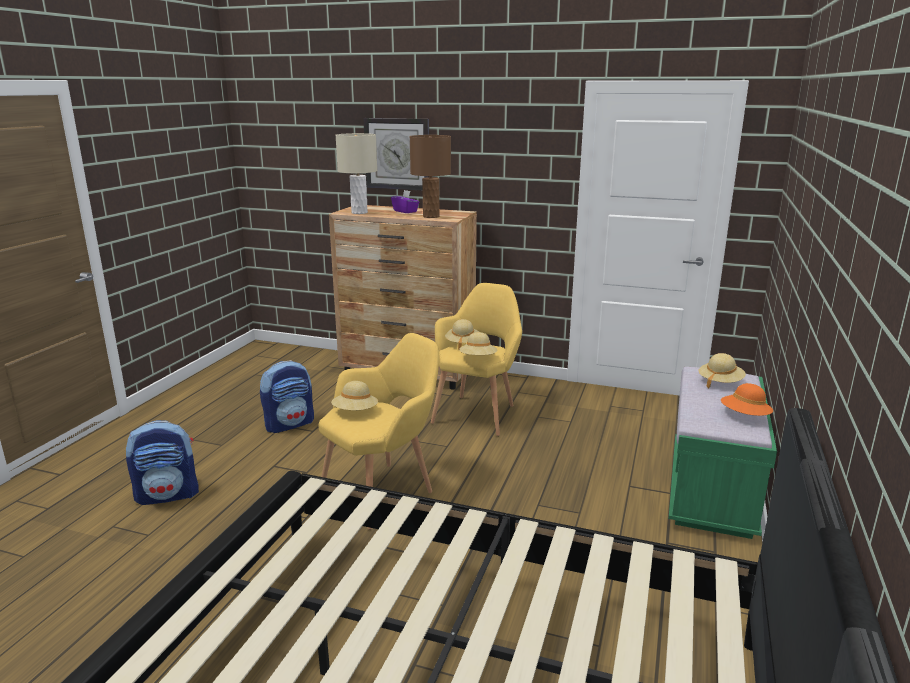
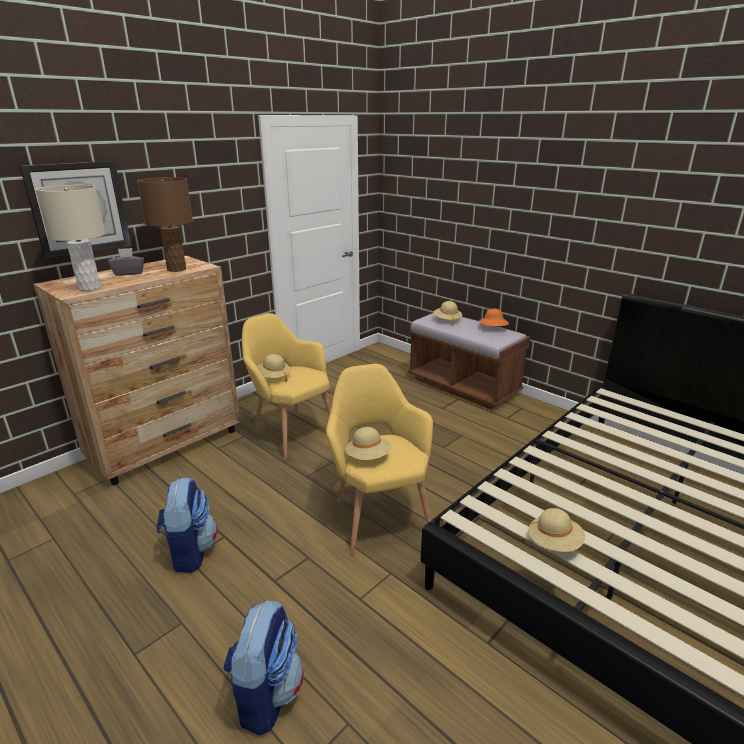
camera: 65 degrees left, 5 degrees up
(405, 211) = (129, 273): purple tissue box -> grey tissue box
(478, 358) = (313, 379): beige hat -> beige hat (554, 543)
(711, 490) = (463, 386): green bench -> brown bench

